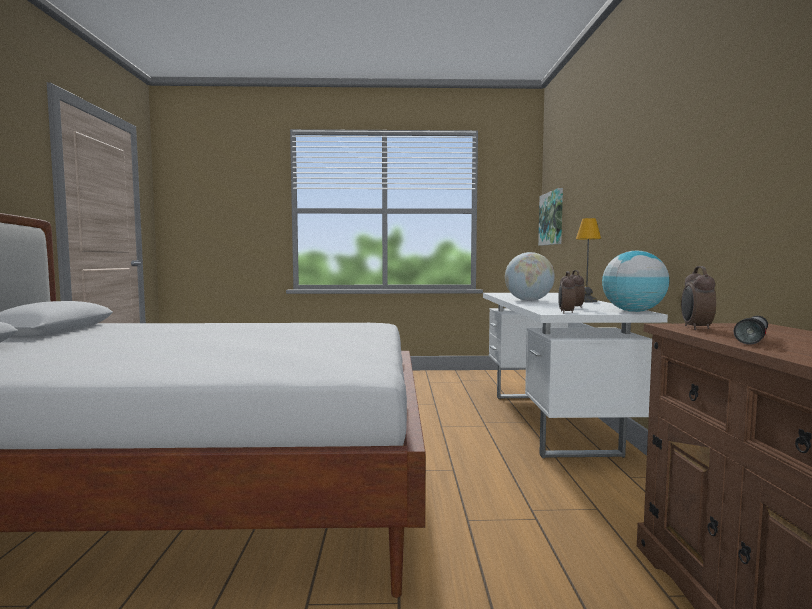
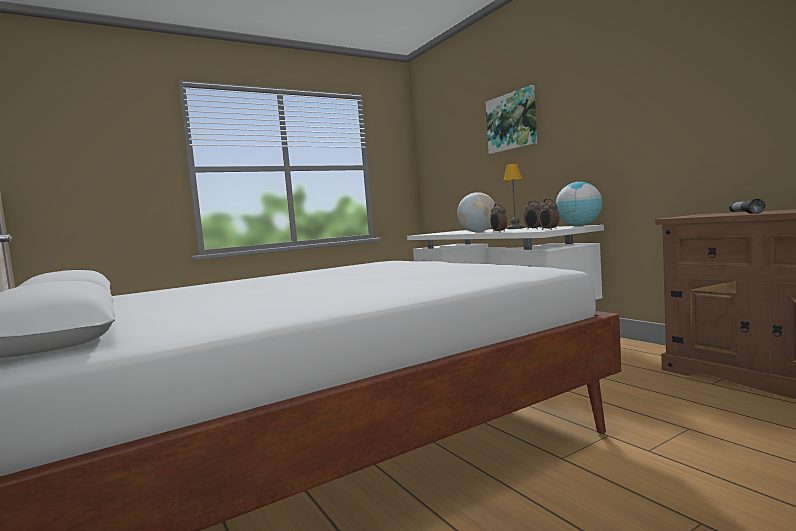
camera: 30 degrees left, 0 degrees up
(552, 218) = (436, 171): picture -> picture (512, 121)
(695, 328) = (693, 216): alarm clock -> alarm clock (498, 232)

